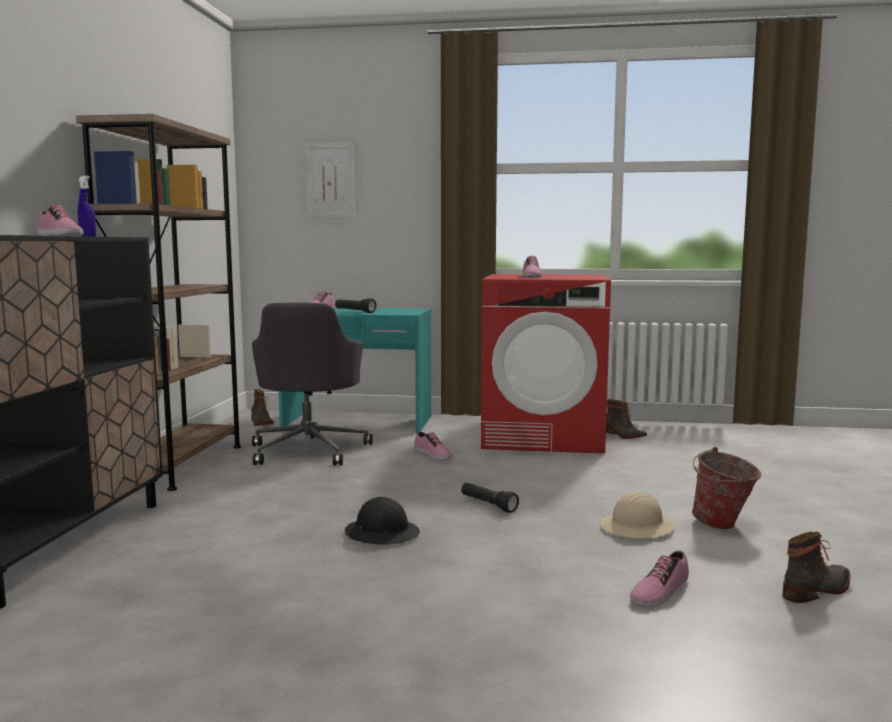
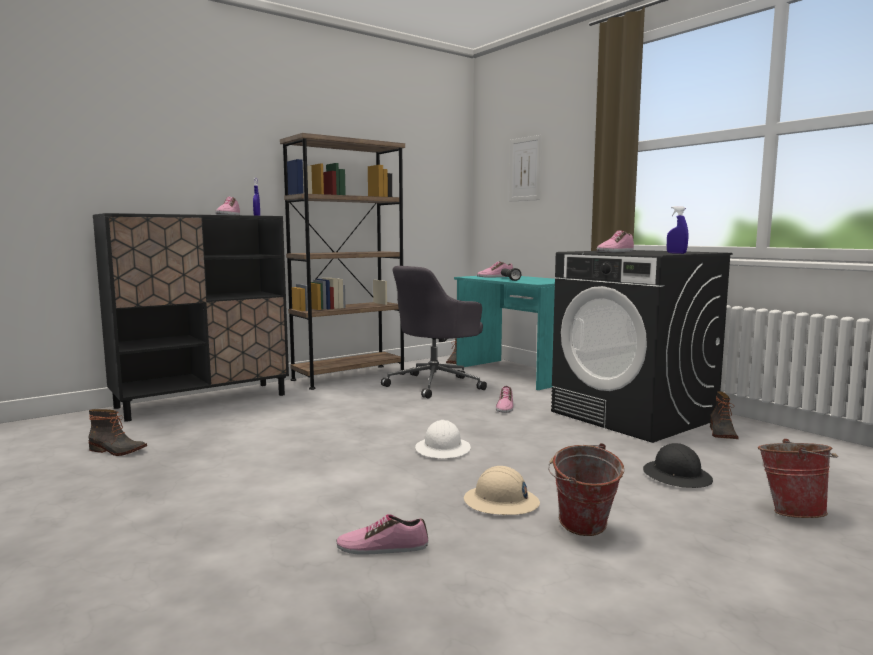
camera: 45 degrees right, 0 degrees up
(382, 533) = (336, 444): black hard hat -> black hard hat (677, 476)
(488, 505) = (443, 449): black flashlight -> white hard hat
(544, 436) = (634, 416): red washing machine -> black washing machine
(592, 276) = (676, 253): none -> blue spray bottle
(768, 473) = (791, 511): none -> bucket
(817, 590) = (505, 613): boot -> boot (116, 451)

